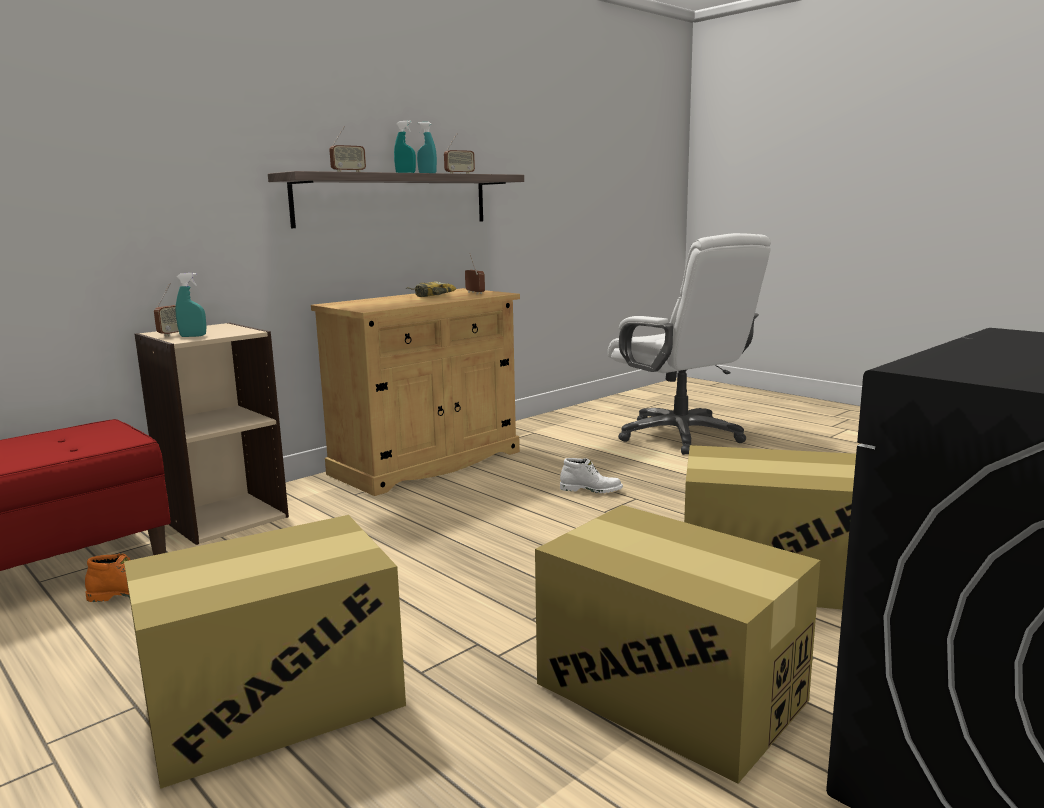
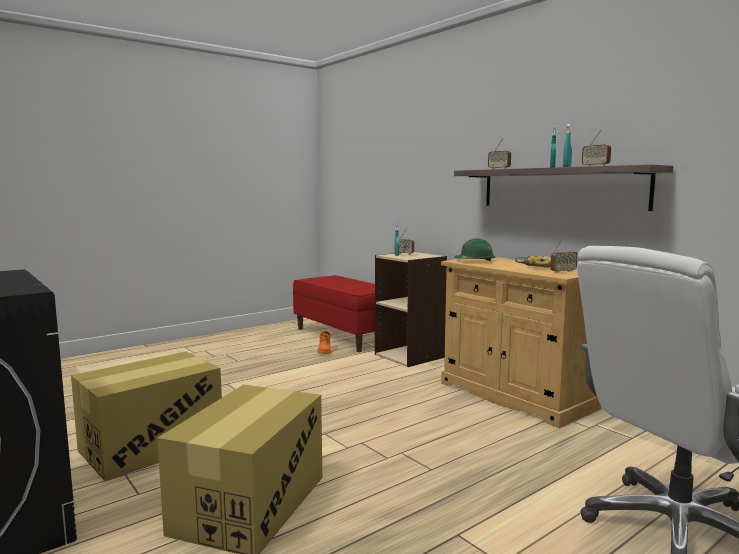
camera: 95 degrees right, 5 degrees down
(272, 701) = (222, 376): cardboard box -> none
(374, 305) = (475, 261): none -> green hard hat
(591, 490) = (453, 451): white boot -> none

